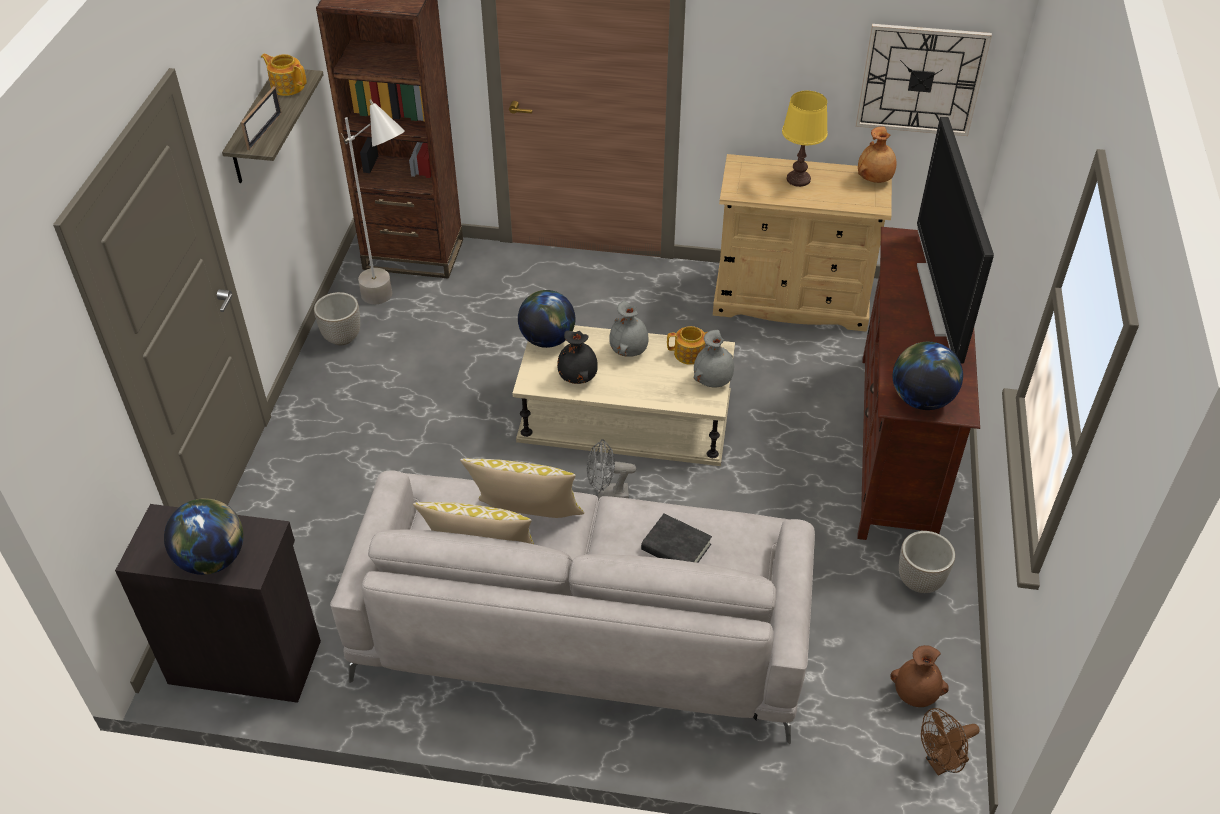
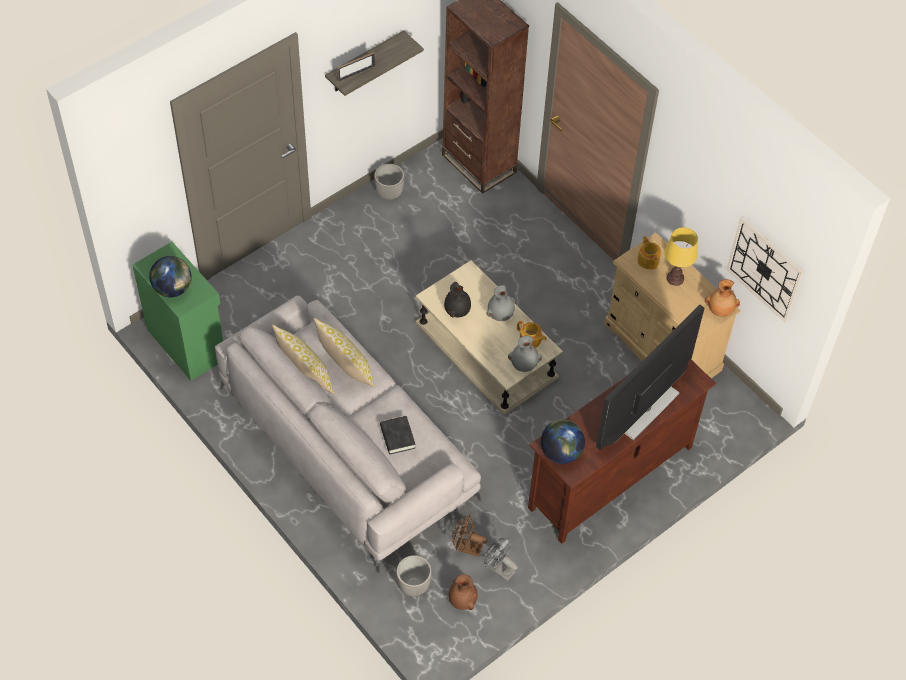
camera: 40 degrees right, 10 degrees up
(245, 660) = (187, 343): black cabinet -> green cabinet
(287, 86) = (395, 48): teapot -> teapot (648, 260)
(394, 305) = (436, 191): grey floor lamp -> none
(547, 339) = (466, 276): globe -> none
(607, 494) = (429, 386): grey fan -> grey fan (499, 569)
(920, 582) = (532, 553): planter -> planter (413, 586)
(941, 763) = (436, 638): brown fan -> brown fan (466, 548)

